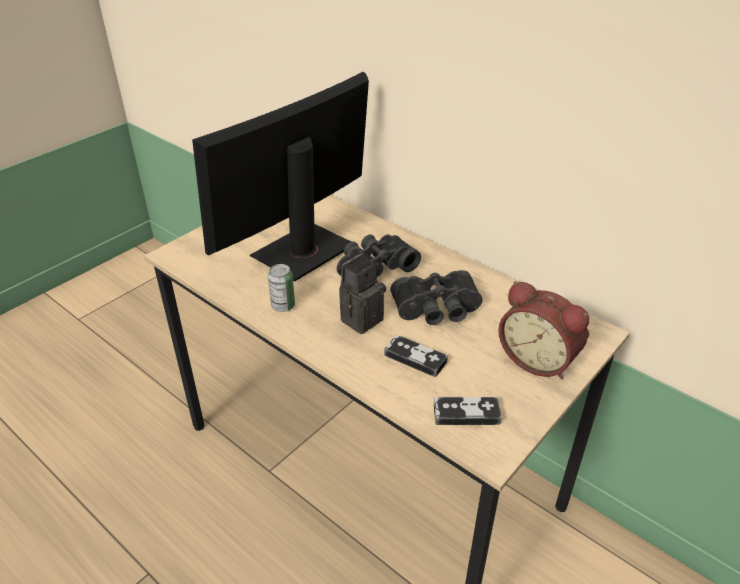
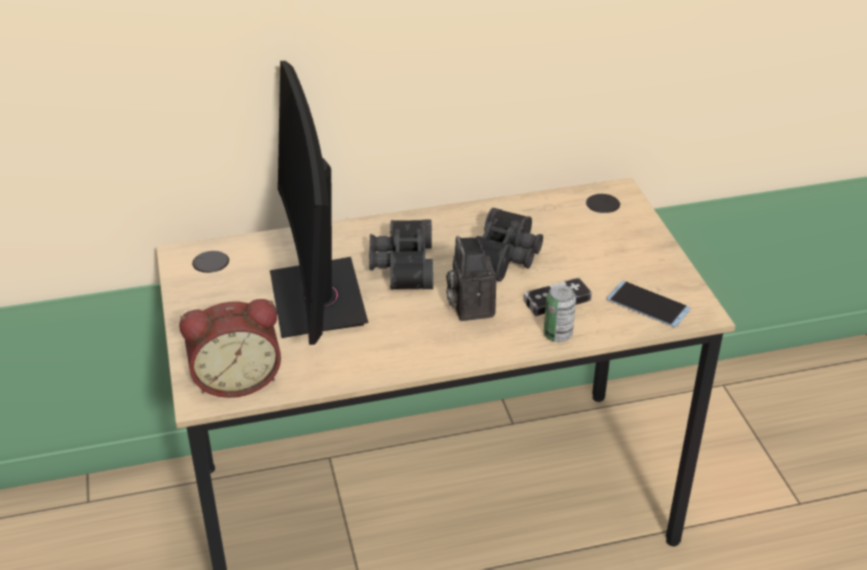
camera: 55 degrees left, 0 degrees up
(283, 306) = (396, 349): can -> can (557, 335)
(466, 414) = (648, 304): game controller -> phone
(538, 359) = (620, 236): alarm clock -> alarm clock (236, 379)

